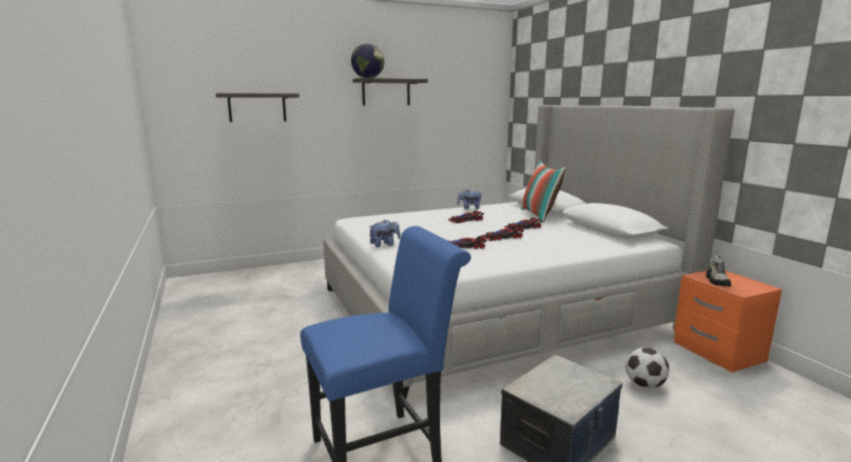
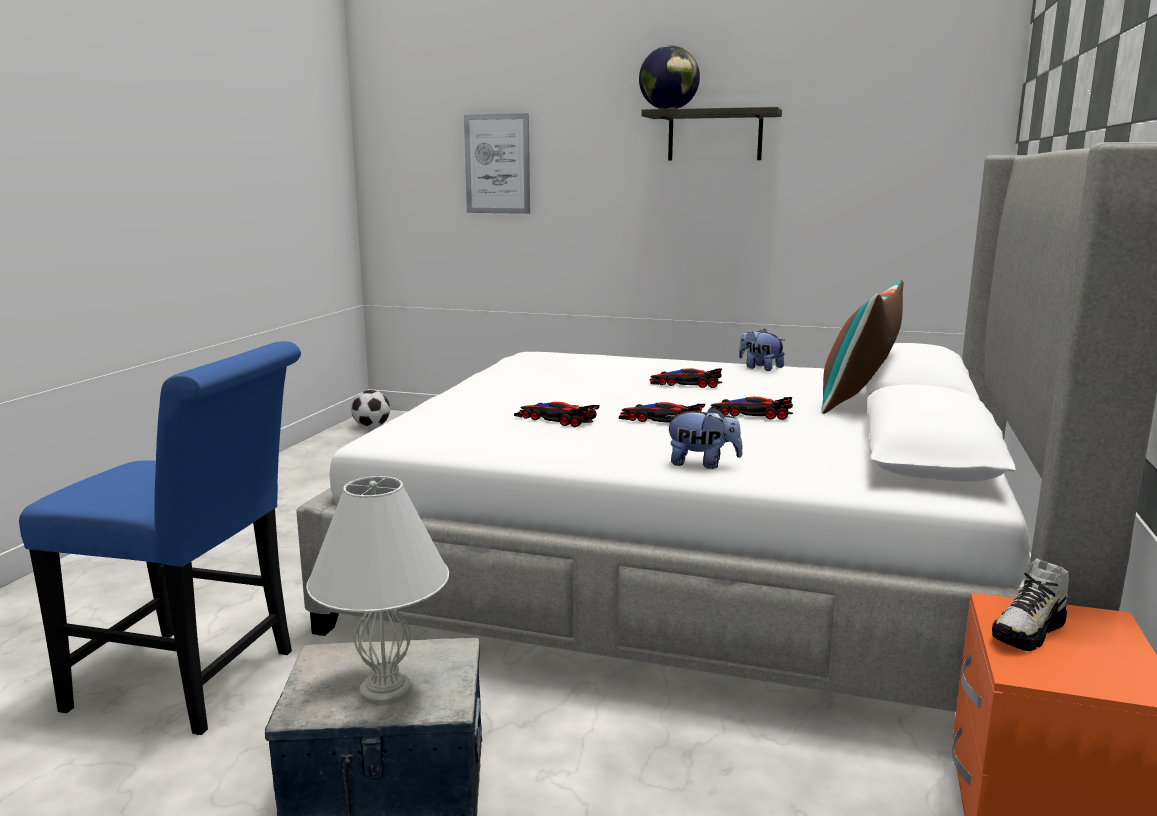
camera: 40 degrees right, 0 degrees up
(257, 107) = (497, 164): shelf -> picture
(384, 245) = (463, 393): plush toy -> plush toy (702, 464)
(573, 387) = (386, 689): none -> white table lamp
(645, 385) = (710, 798): football -> football (372, 427)

